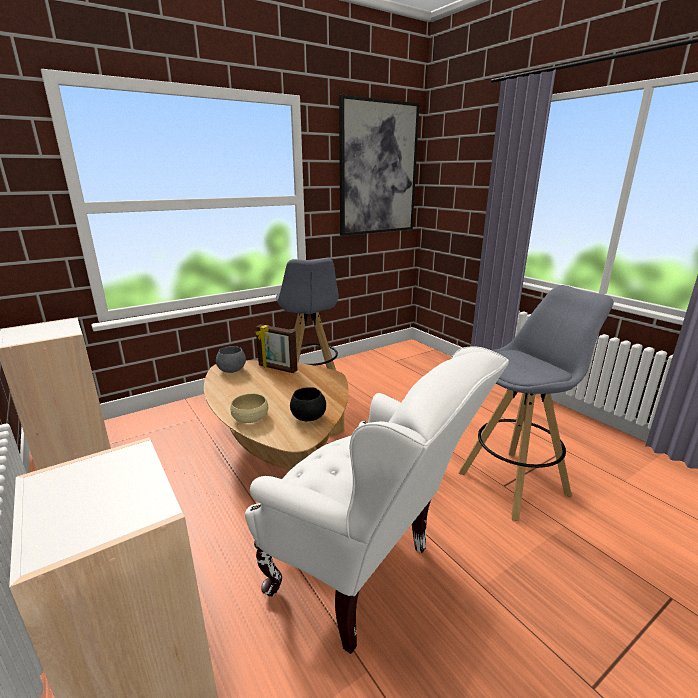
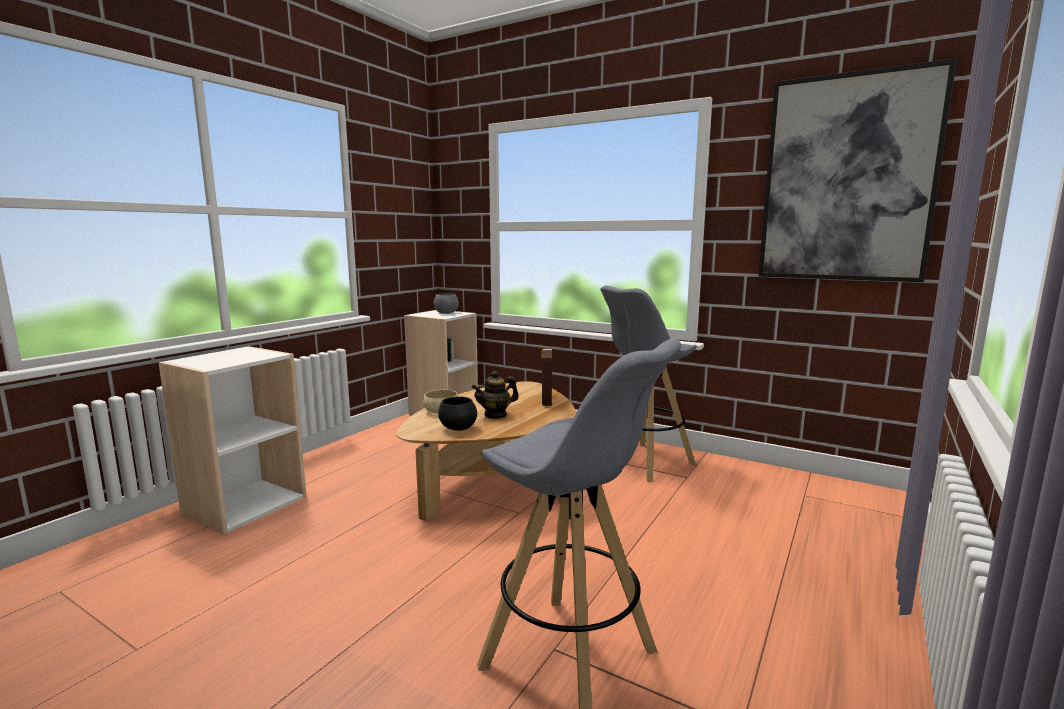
camera: 65 degrees right, 10 degrees down
(231, 370) = (521, 388): grey bowl -> grey bowl (446, 313)
(292, 395) = (495, 415): none -> teapot
(368, 579) = (340, 569): white armchair -> none

